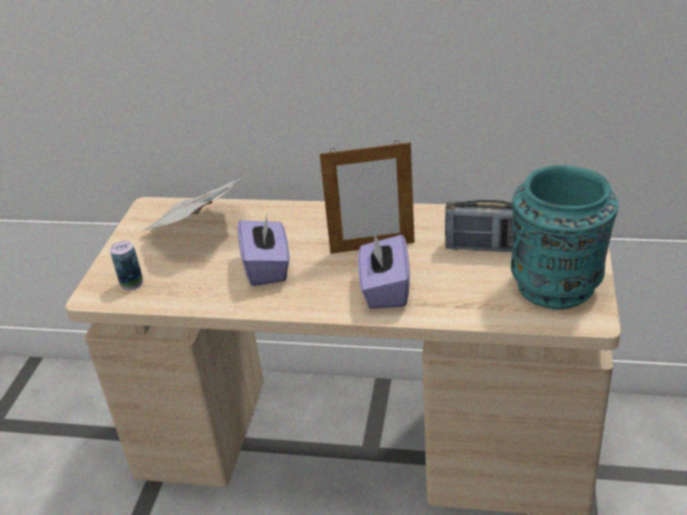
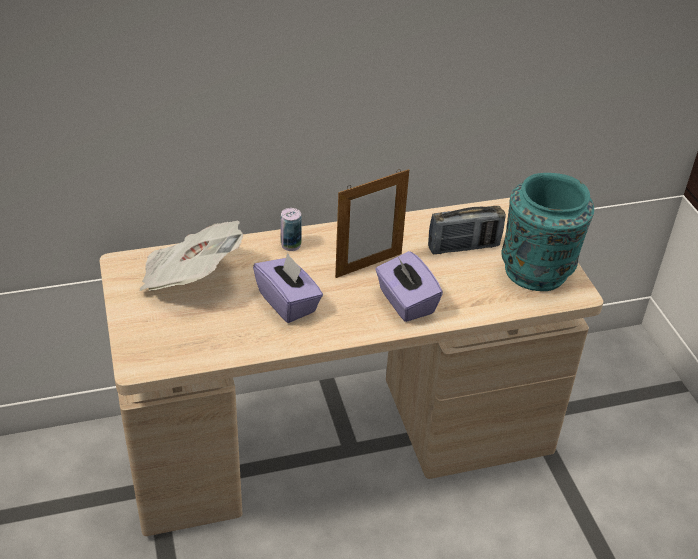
camera: 30 degrees left, 5 degrees up
(132, 283) = (168, 345): can -> can (291, 245)

